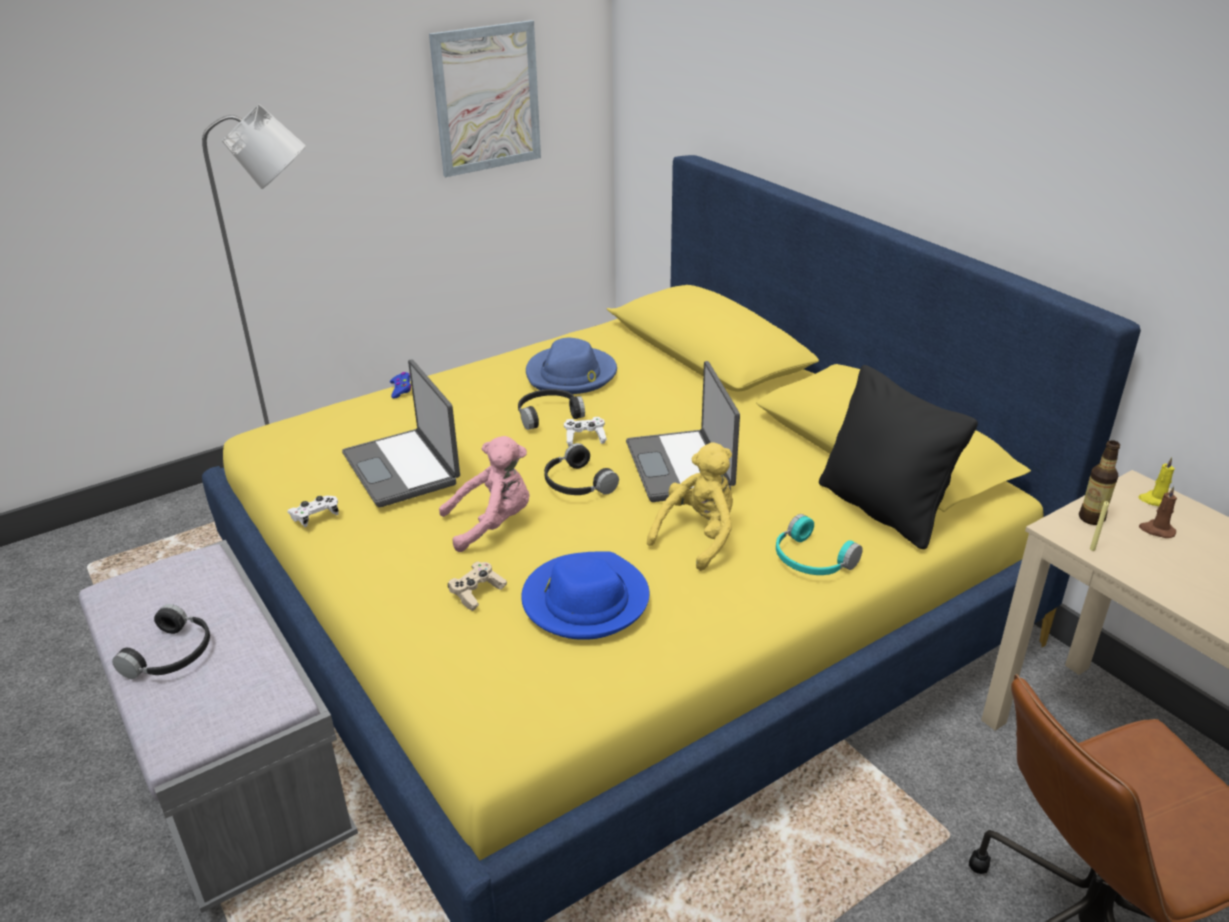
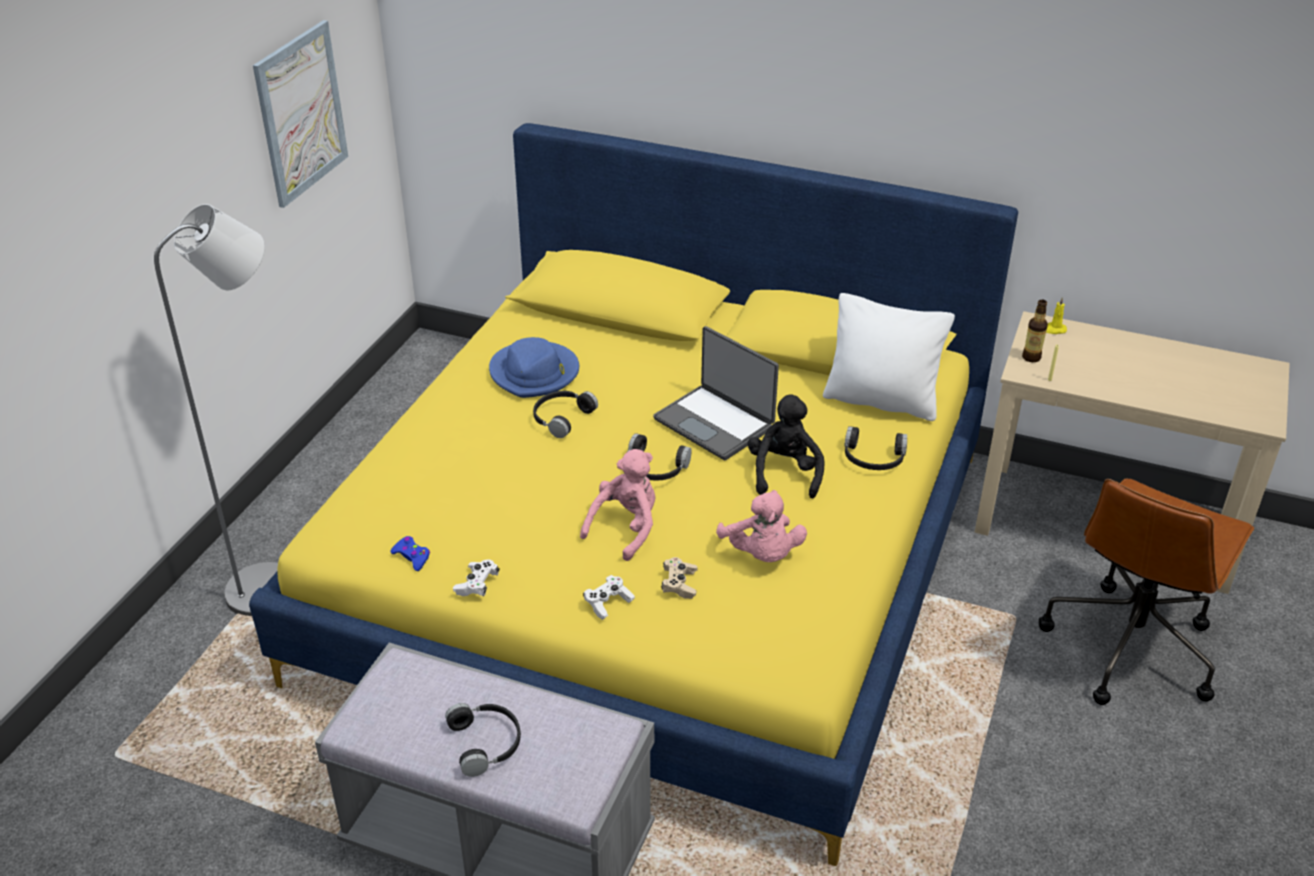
camera: 35 degrees left, 5 degrees up
(401, 389) = (397, 443): blue game controller -> blue game controller (412, 557)
(403, 468) = (503, 513): laptop -> none
(585, 438) = (615, 427): white game controller -> white game controller (608, 603)
(585, 600) = (761, 554): blue hat -> pink plush toy
(698, 536) = (784, 473): yellow plush toy -> black plush toy
(811, 560) = (873, 459): turquoise headphones -> black headphones
(882, 509) = (881, 401): black pillow -> white pillow
(1156, 530) = (1071, 351): brown candle -> none

